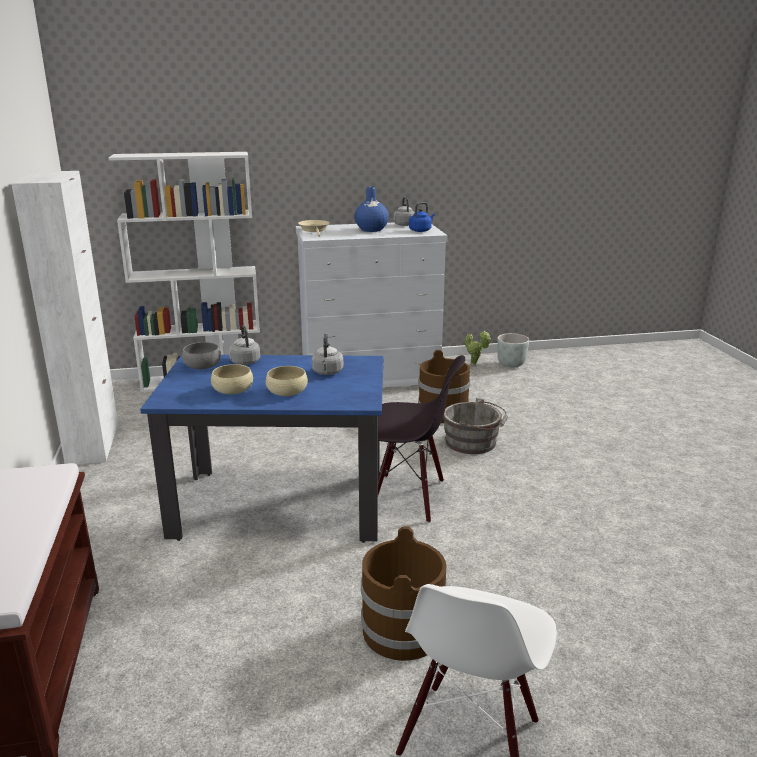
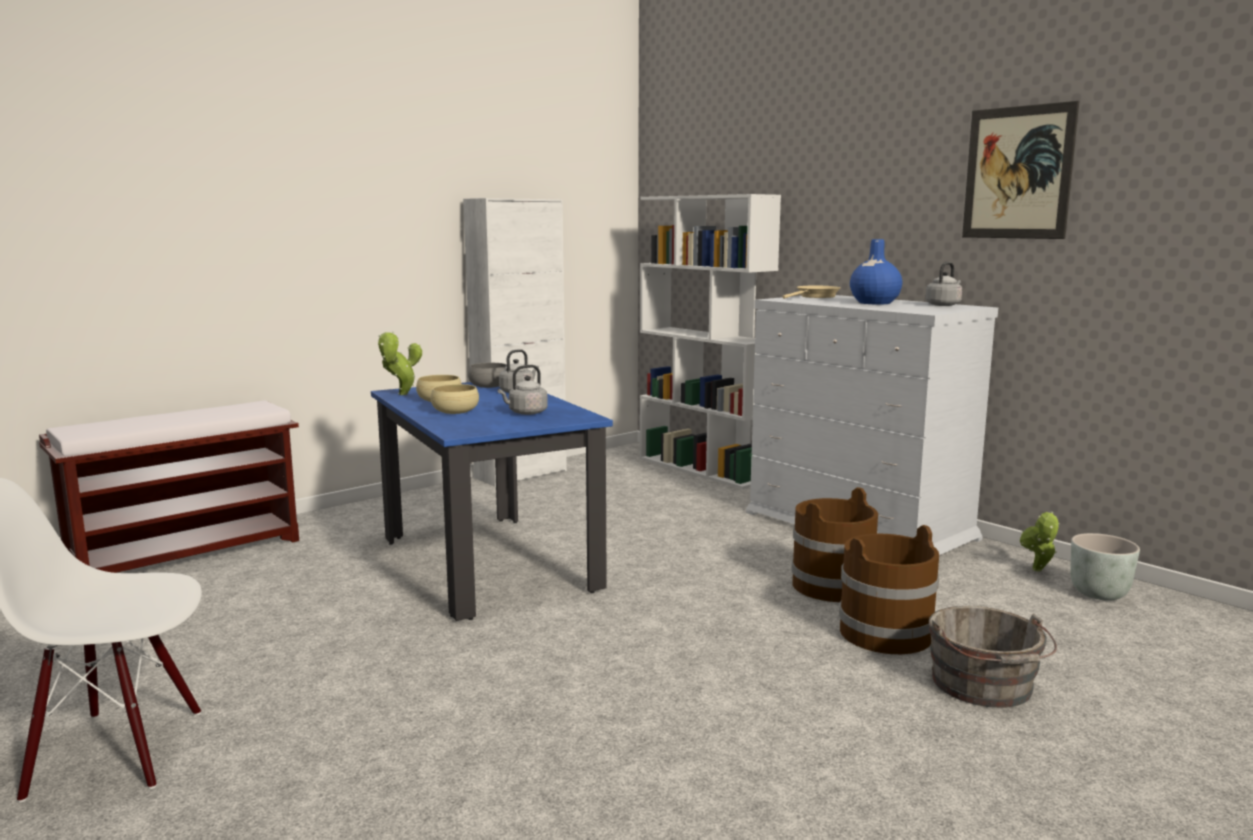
camera: 60 degrees right, 10 degrees down
(184, 399) = (401, 395): none -> potted plant
(403, 631) = (294, 674): brown bucket -> brown bucket (885, 633)
(407, 497) = (573, 615): black chair -> none
(421, 230) = (928, 309): blue kettle -> none
(429, 137) = (1018, 173): none -> picture
(474, 443) = (772, 623): grey bucket -> grey bucket (984, 686)

